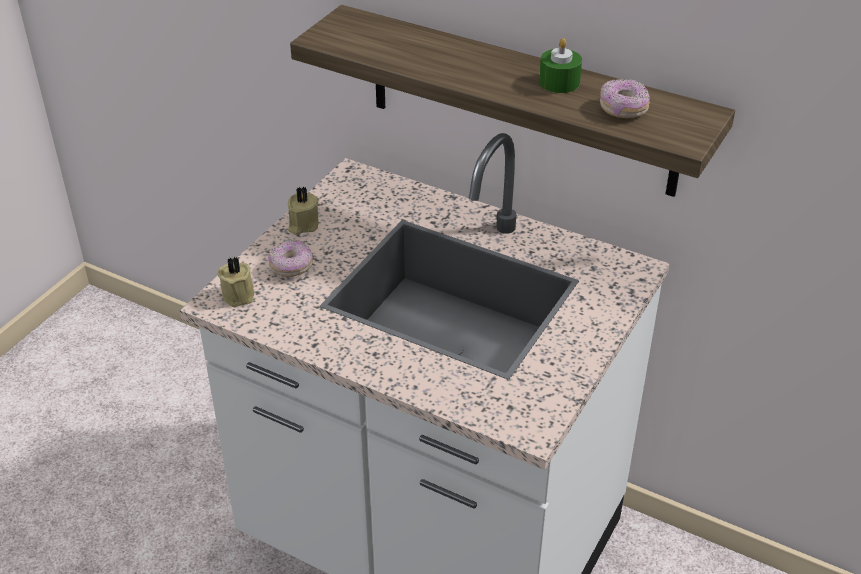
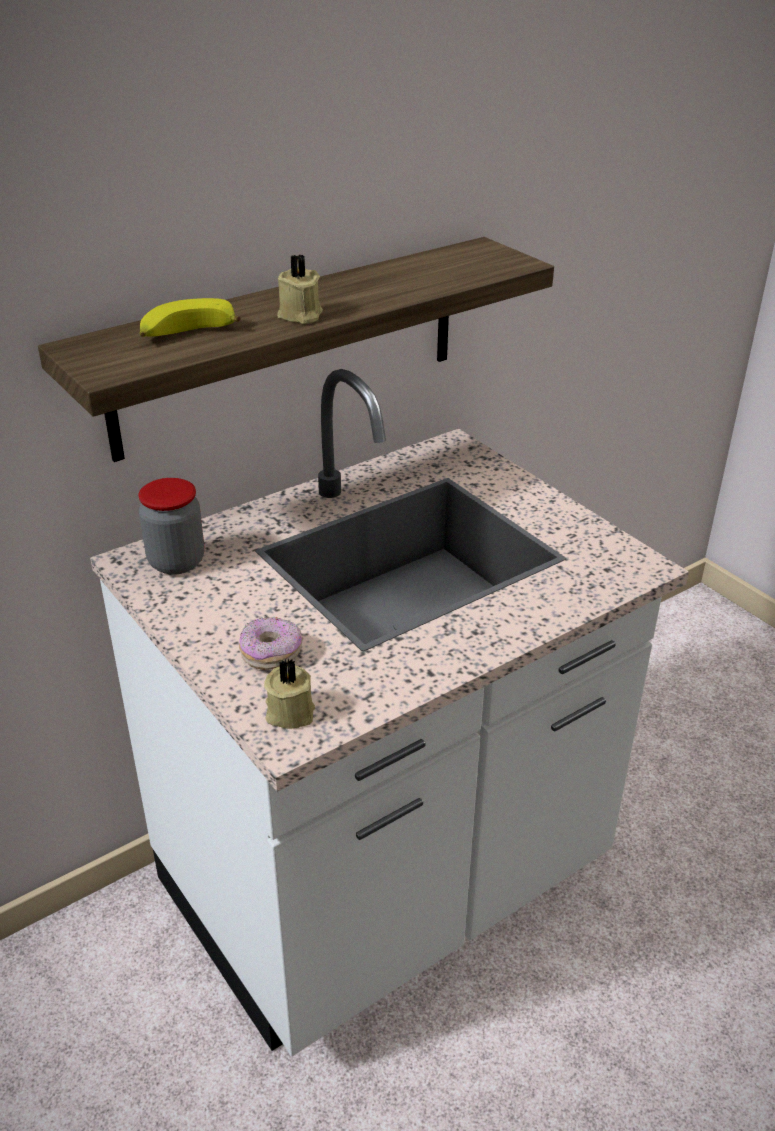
camera: 65 degrees left, 5 degrees down
(302, 225) = (194, 624): beige candle -> beige candle (300, 316)
(363, 192) = (176, 562): none -> jar
(397, 45) = (186, 335): none -> banana
(559, 82) = (364, 282): green candle -> none
(623, 109) = (442, 270): donut -> none

